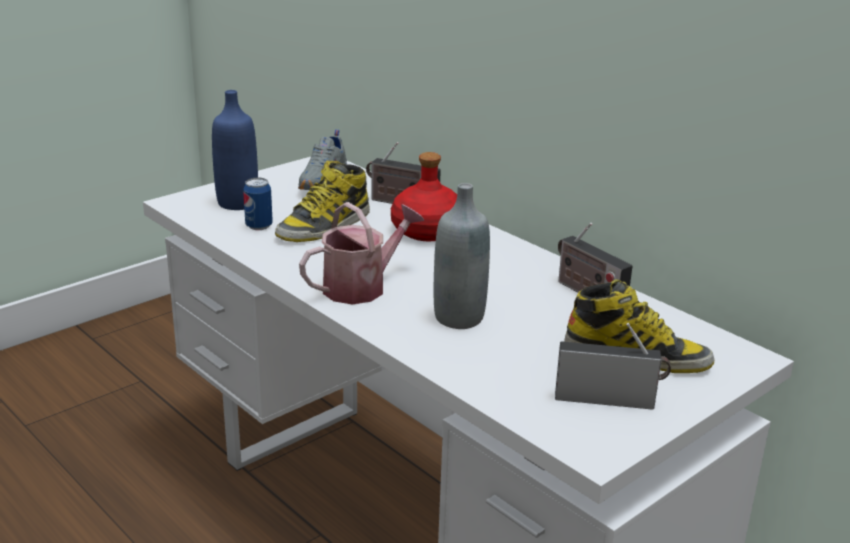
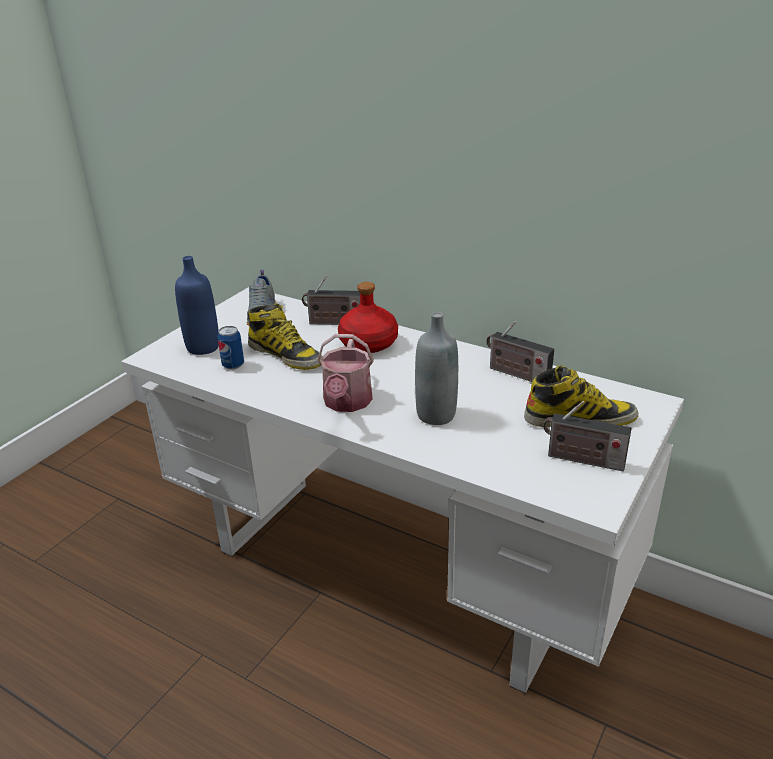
camera: 15 degrees left, 5 degrees up
(324, 226) = (286, 355): boot -> boot turned 75 degrees counterclockwise
(361, 286) = (346, 403): watering can -> watering can turned 150 degrees clockwise
(609, 399) = (582, 460): radio -> radio turned 150 degrees counterclockwise

